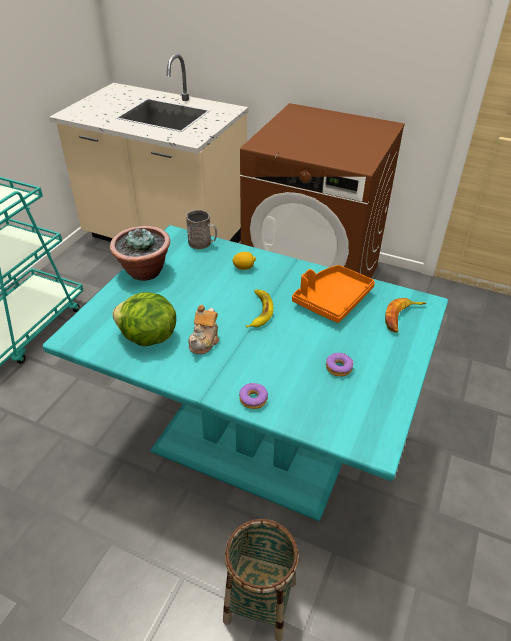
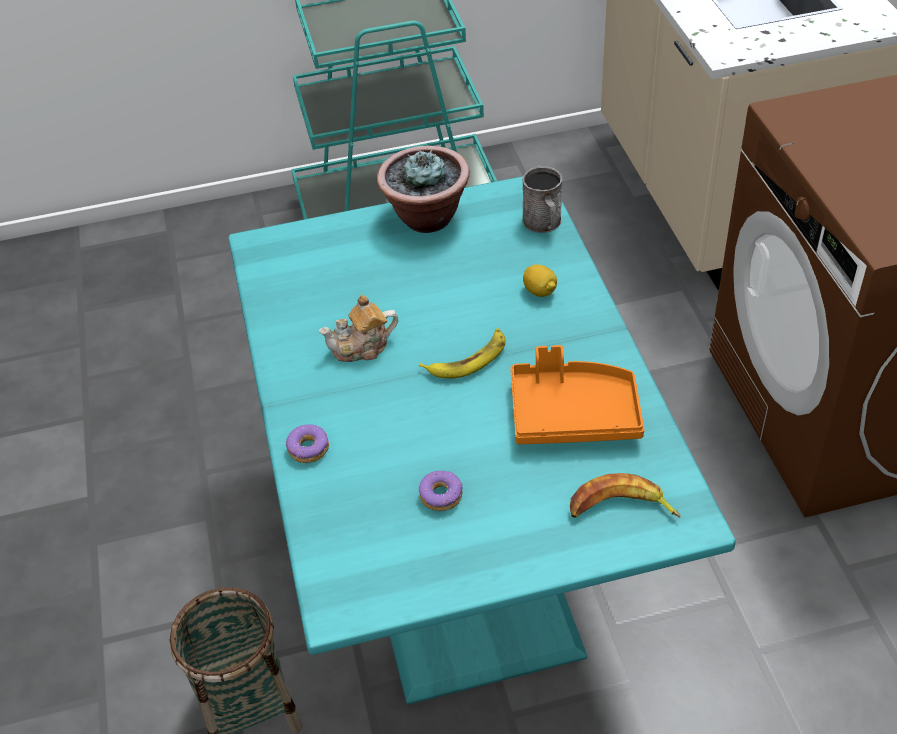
camera: 55 degrees right, 5 degrees up
(148, 338) = (318, 300): lettuce -> none

